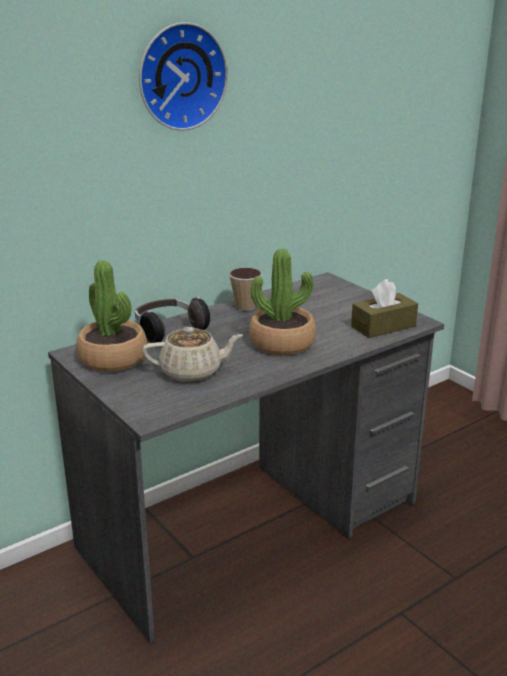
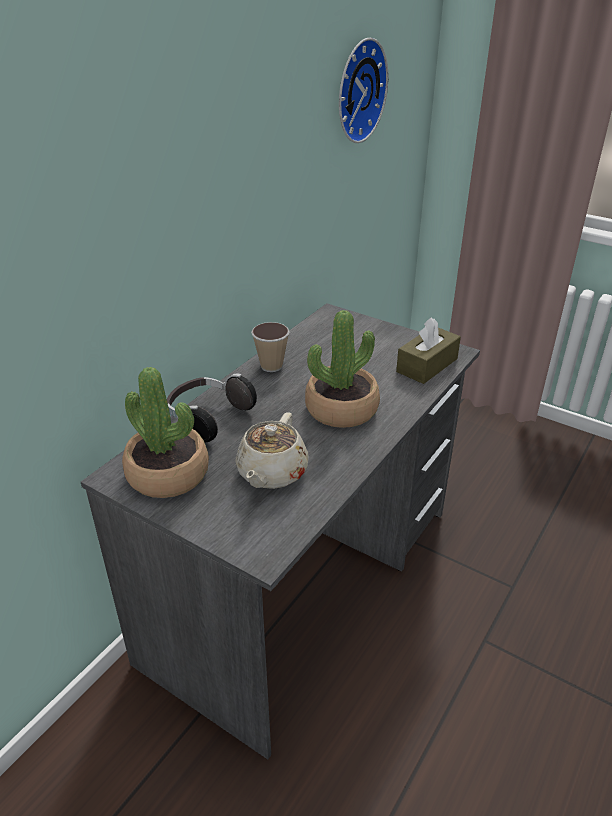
camera: 20 degrees left, 10 degrees up
(180, 76) = (182, 108): wall clock -> wall clock (357, 91)
(192, 372) = (271, 473): beige teapot -> beige teapot turned 135 degrees clockwise

